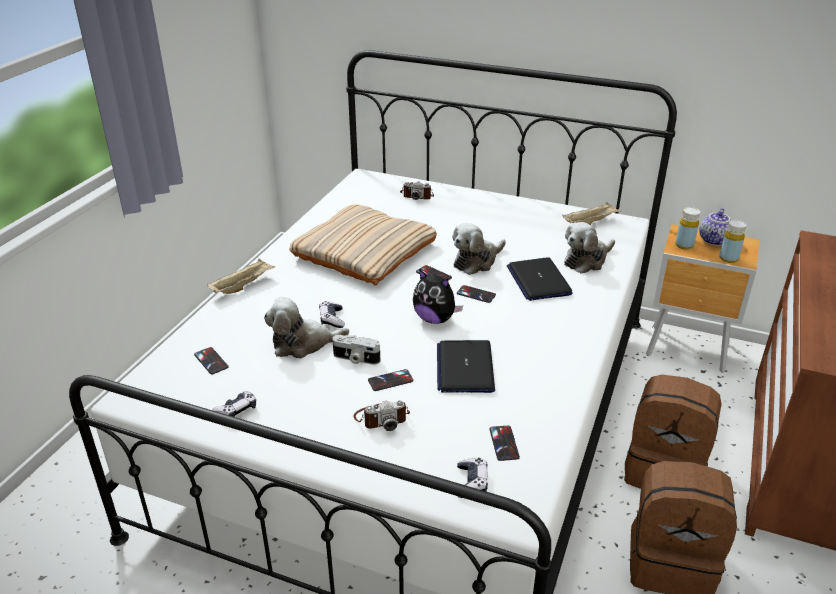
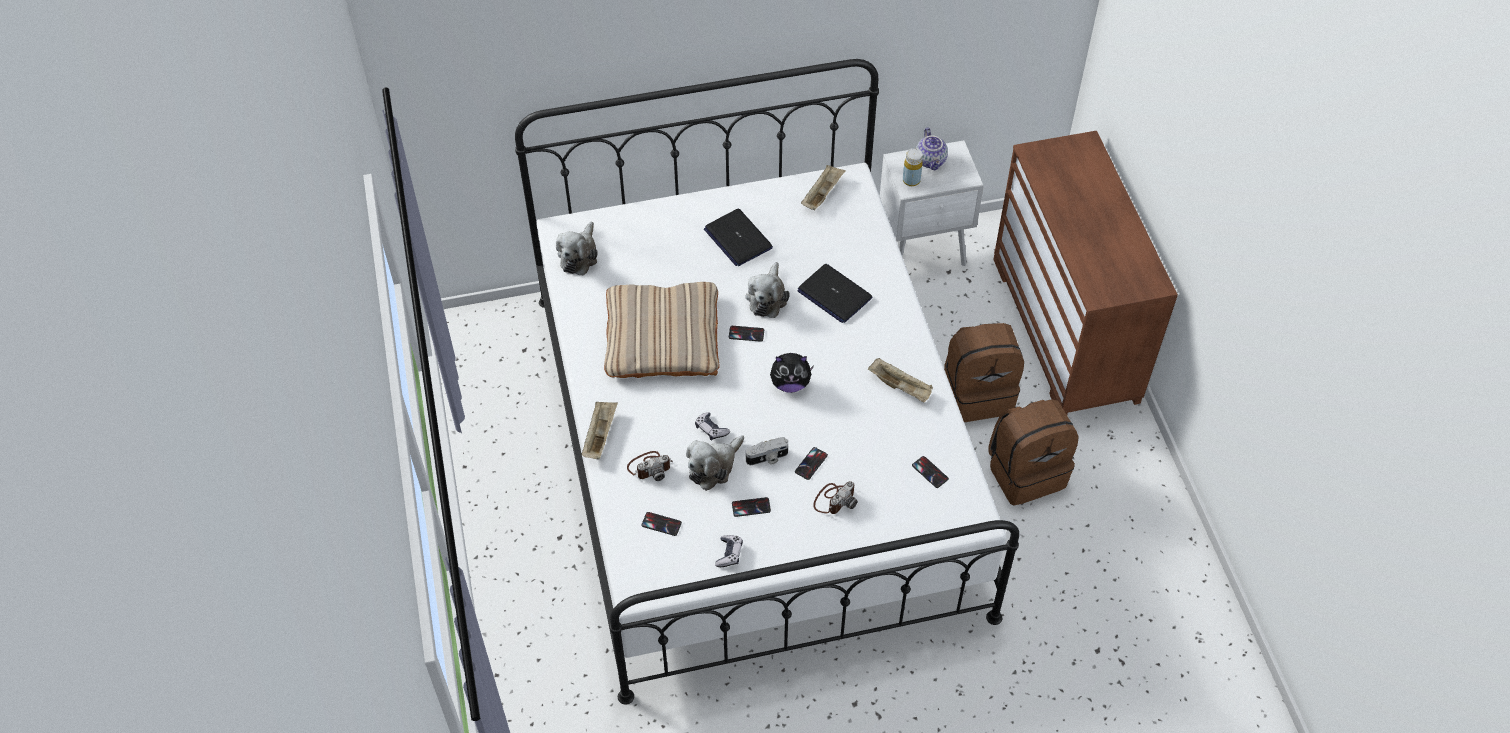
camera: 35 degrees left, 20 degrees up
(417, 195) = (639, 233): camera -> camera (650, 467)
(465, 367) = (852, 420): laptop -> laptop (737, 238)
(471, 482) = (934, 515): game controller -> none
(476, 294) = (798, 338): phone -> phone (751, 507)
(539, 364) = (900, 387): none -> beige tray
(587, 260) = (854, 248): plush toy -> plush toy (579, 255)
(689, 350) = (924, 253): brown nightstand -> white nightstand
(728, 258) = (955, 181): yellow bottle -> none

